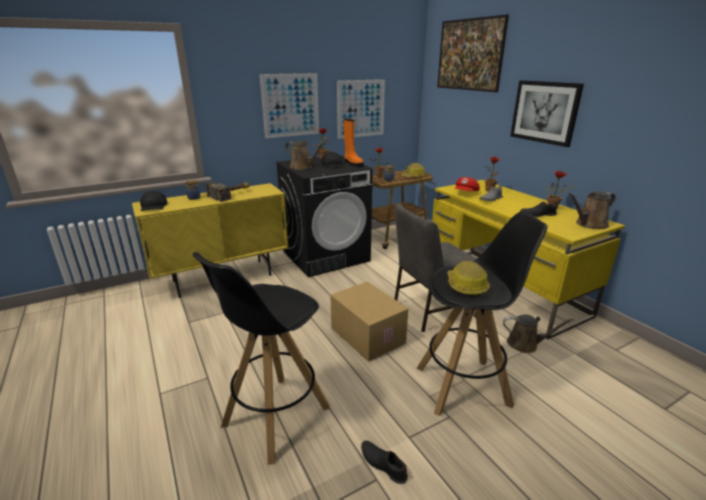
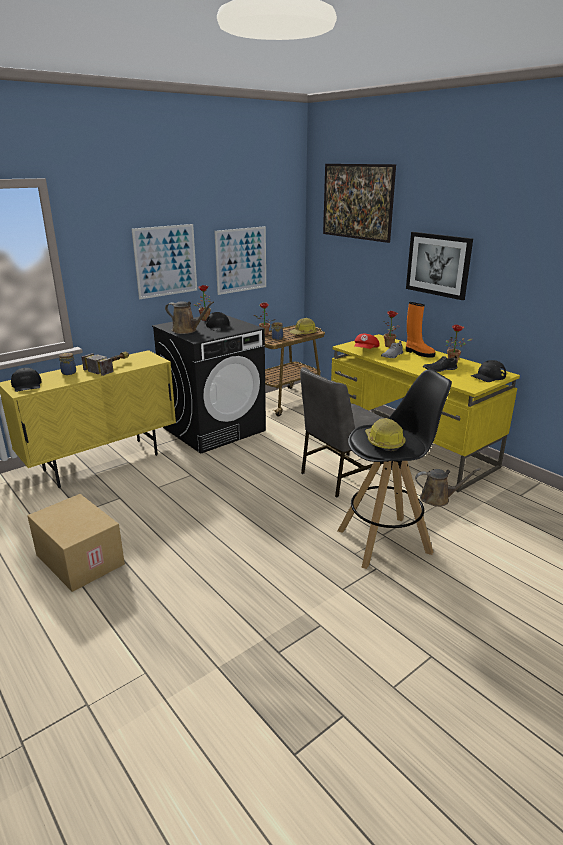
camera: 10 degrees left, 0 degrees up
(275, 417) = (209, 588): black stool -> none
(353, 163) = (240, 323): orange boot -> orange boot (418, 353)
(366, 335) = (280, 506): cardboard box -> cardboard box (78, 560)
(383, 464) = (323, 612): black shoe -> none
(589, 224) = (488, 376): brown watering can -> black cap

